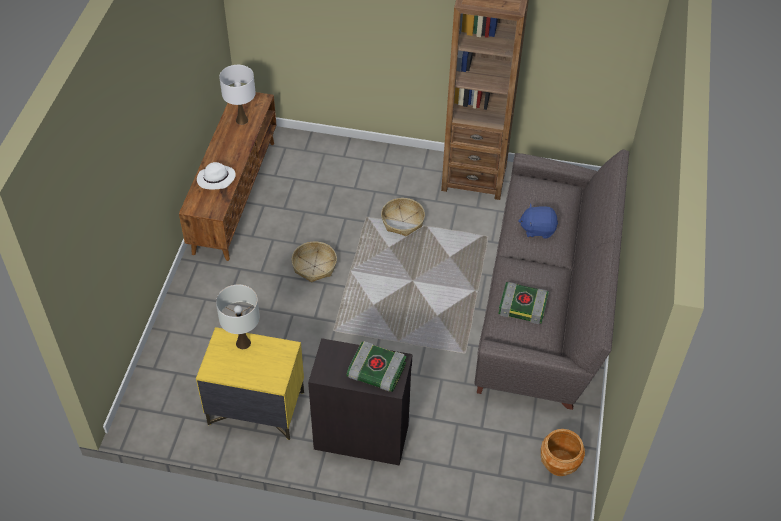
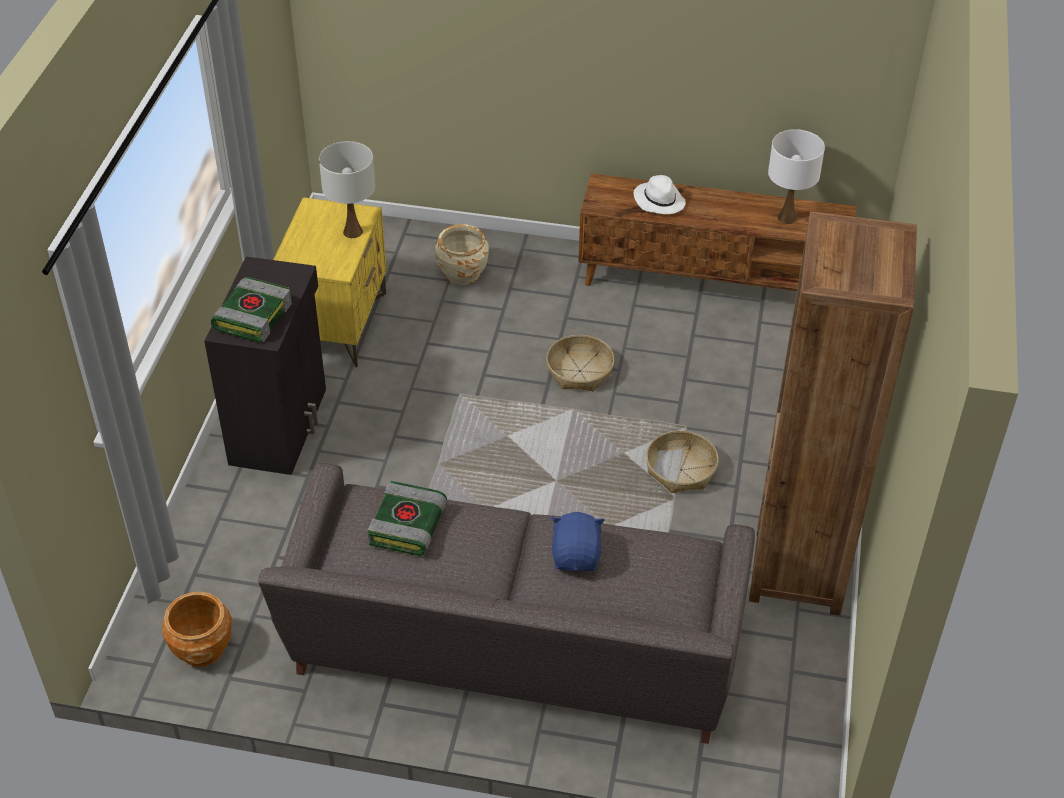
camera: 90 degrees right, 5 degrees down
(206, 330) = (463, 273): none -> beige planter

